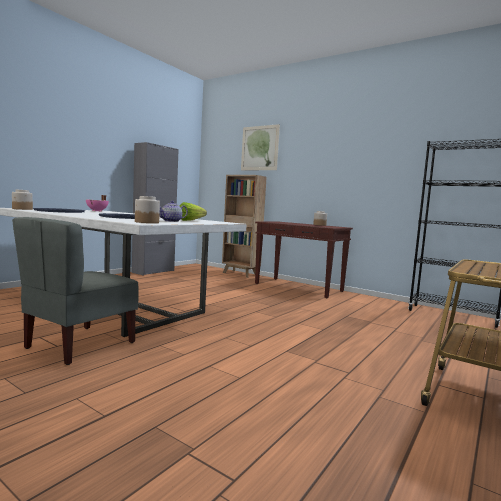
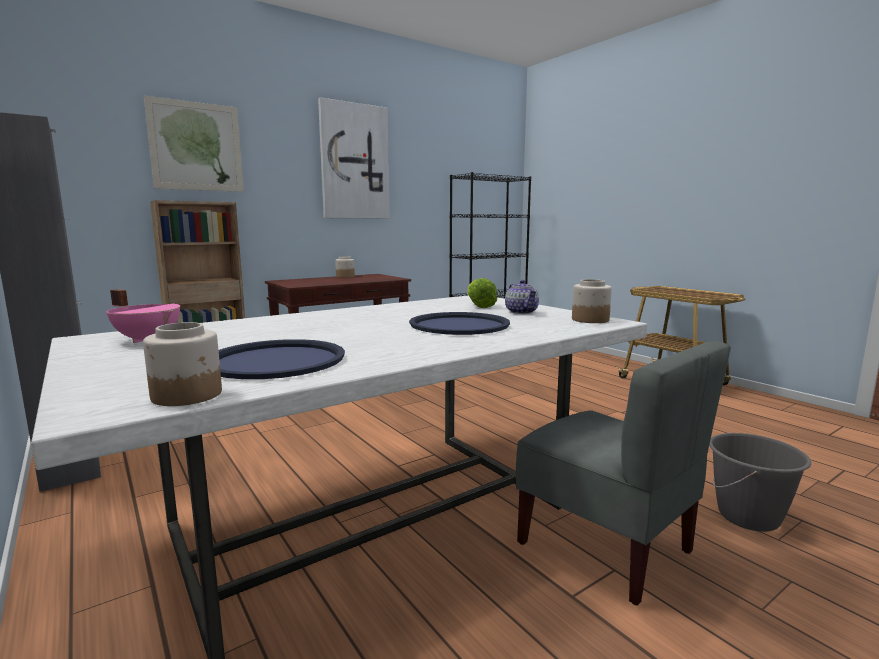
camera: 70 degrees left, 5 degrees up
(111, 392) = (749, 517): none -> grey bucket
(346, 146) = (354, 162): none -> picture

